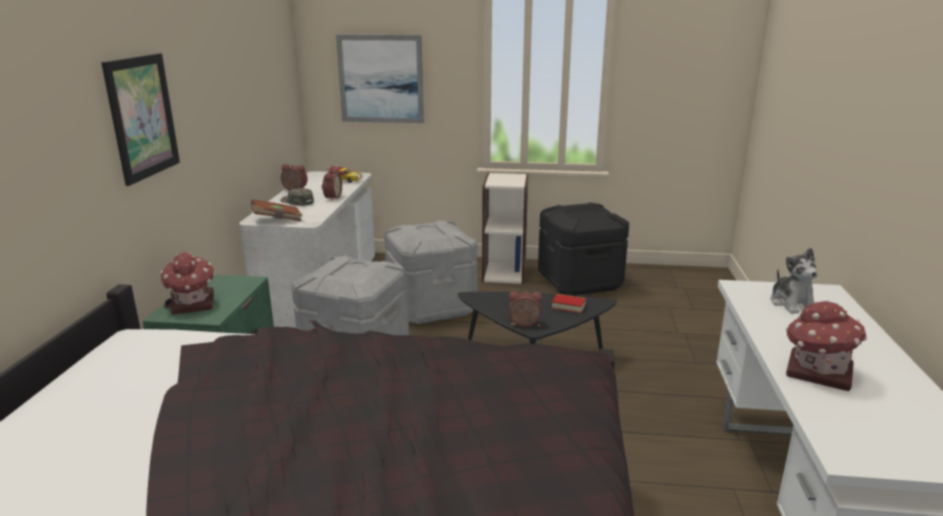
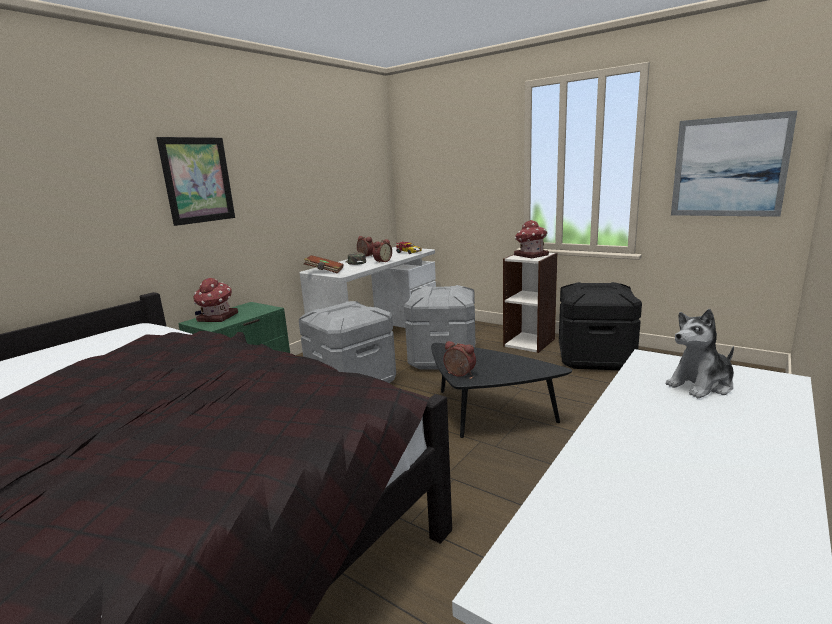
camera: 30 degrees right, 5 degrees down
(381, 79) = (445, 173): picture -> picture (728, 167)
(568, 306) = (517, 367): book -> none
(792, 303) = (701, 385): plush toy -> plush toy turned 45 degrees clockwise
(817, 372) = (628, 466): toy house -> toy house (530, 255)

